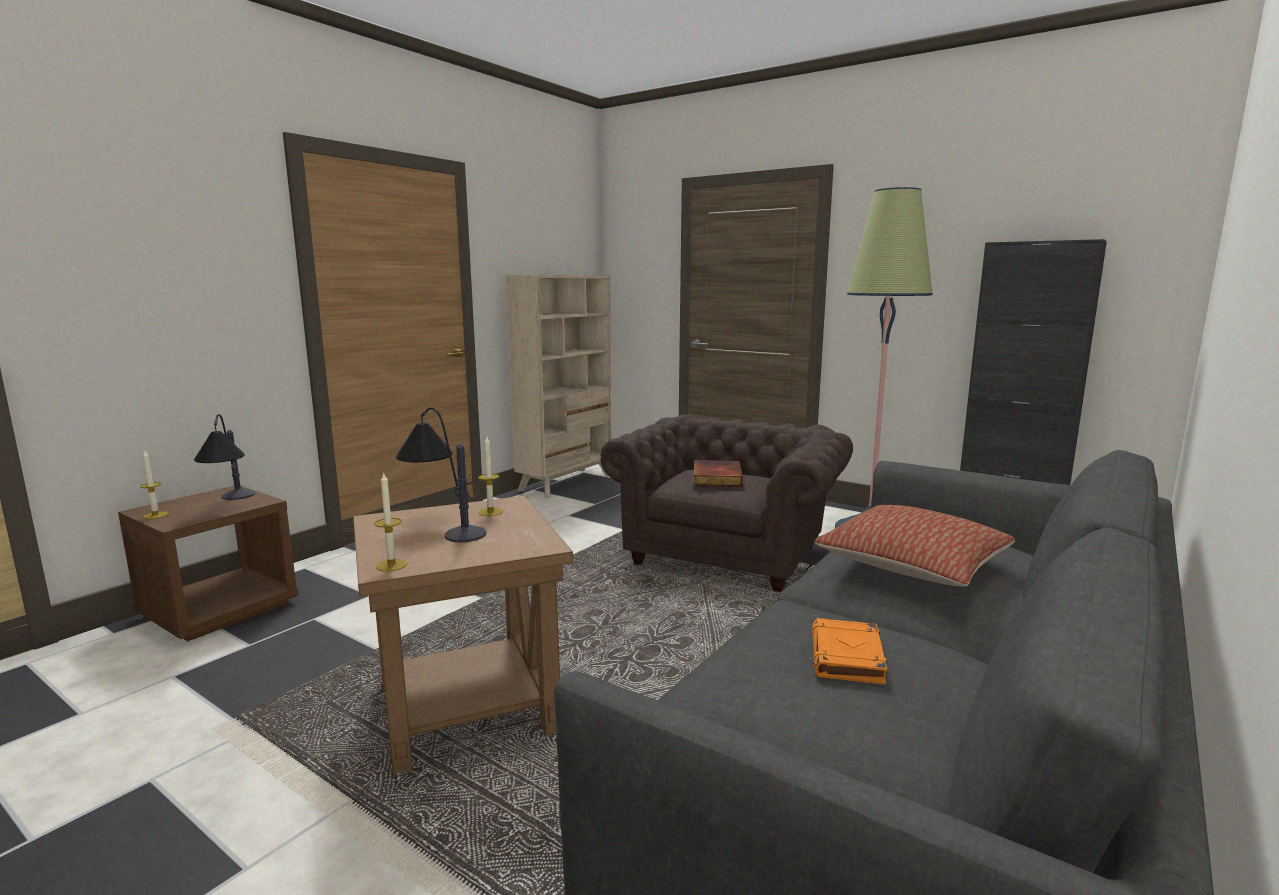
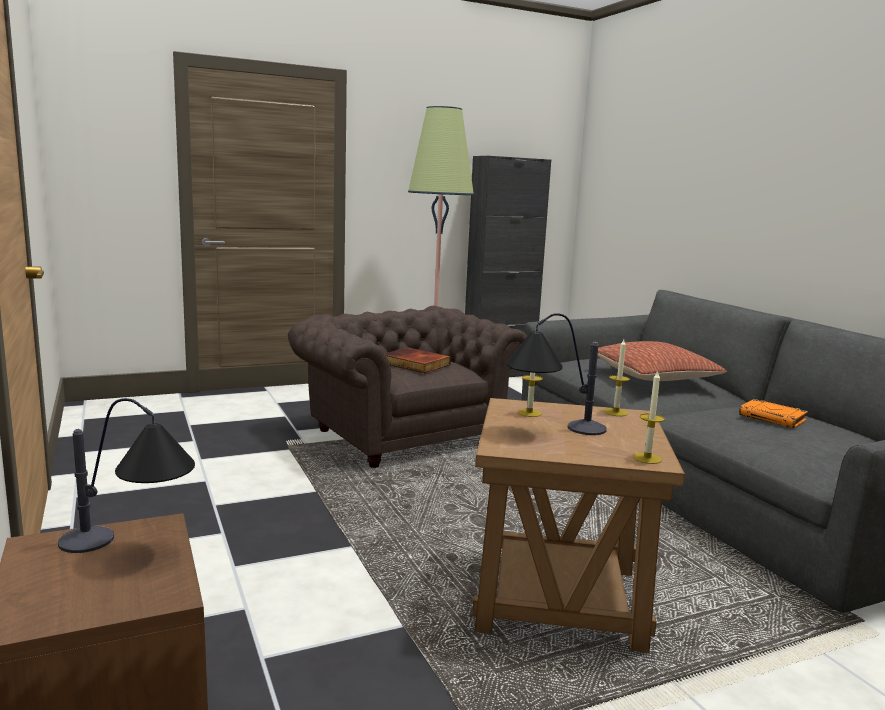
camera: 60 degrees left, 0 degrees up
(155, 515) = (84, 610): candle -> candle (616, 412)
(566, 482) = (97, 434): beige bookcase -> none

